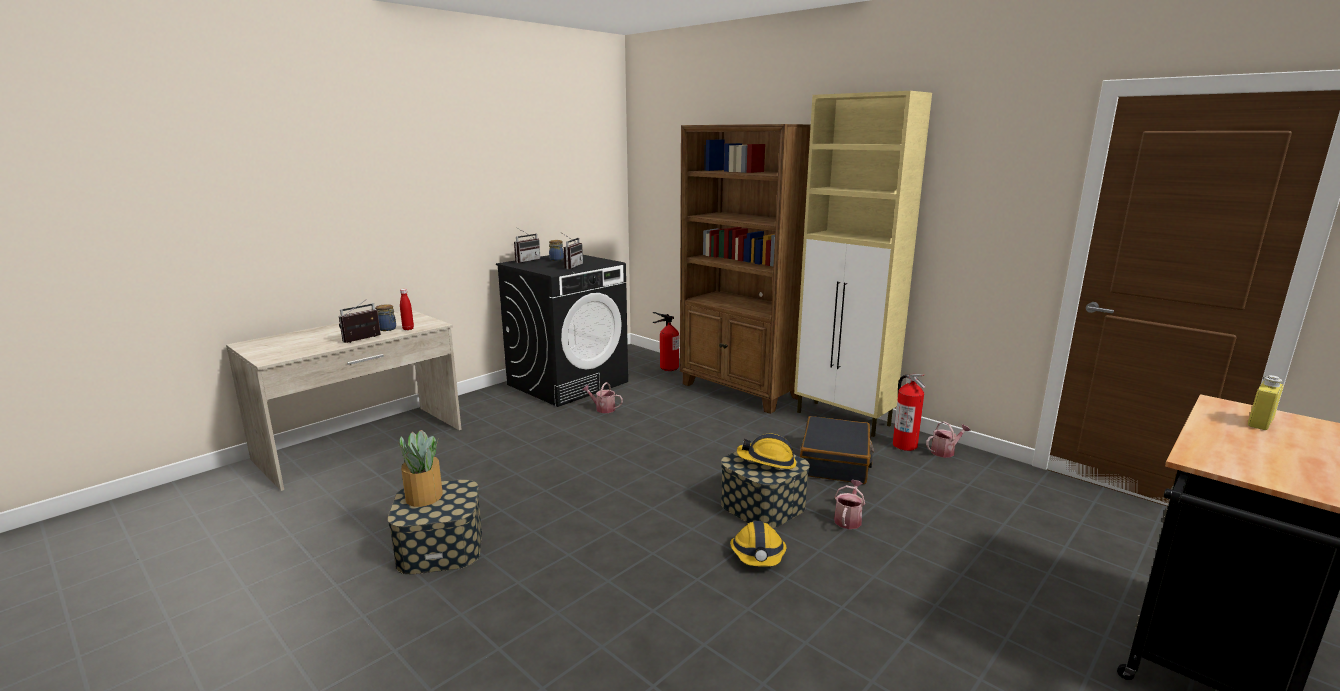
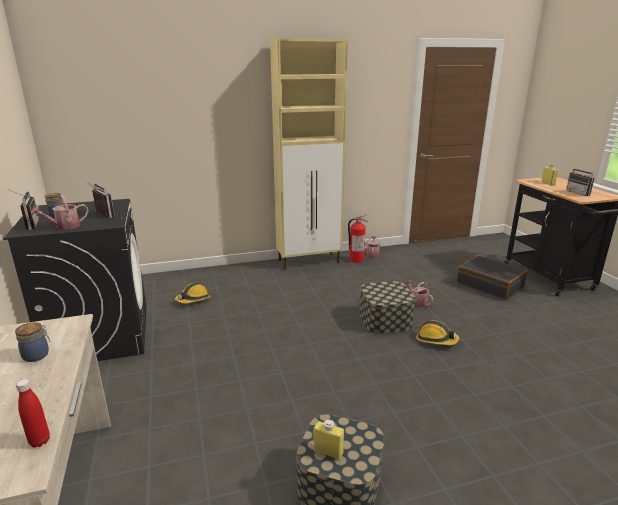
camera: 60 degrees left, 5 degrees up
(363, 340) = (58, 378): radio -> radio (580, 193)
(408, 329) = (62, 341): red bottle -> red bottle (39, 441)
(423, 497) = (328, 452): potted plant -> yellow bottle
(603, 409) = (180, 333): watering can -> watering can (64, 227)
(667, 369) = (149, 285): fire extinguisher -> none
(741, 391) = (230, 274): brown bookcase -> none
(767, 461) = (386, 291): hard hat -> hard hat (193, 300)
(835, 462) = (356, 282): black suitcase -> black suitcase (490, 285)

